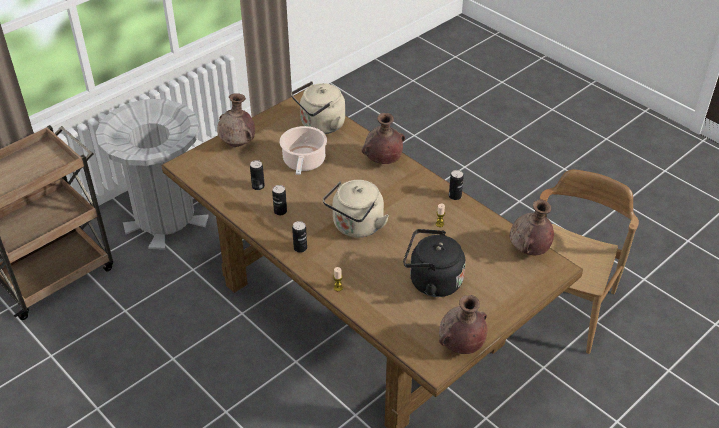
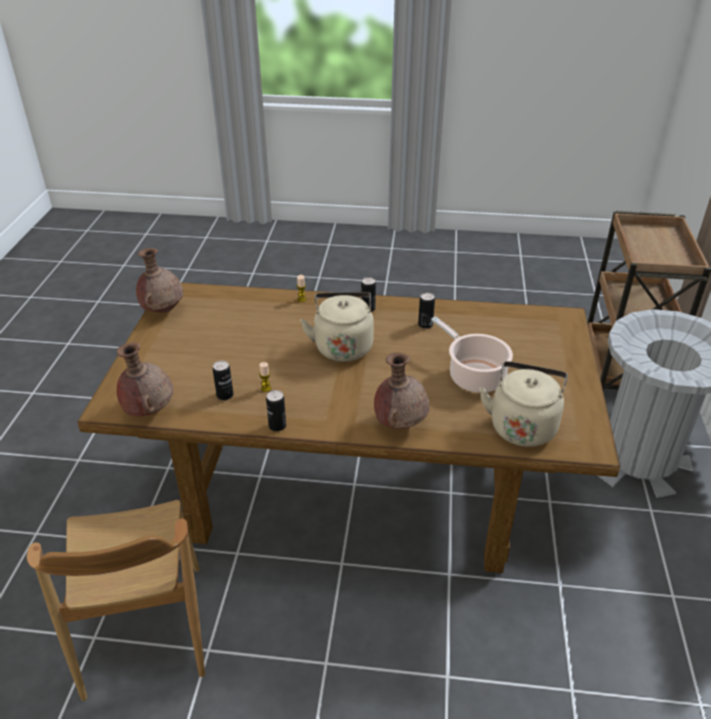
camera: 140 degrees right, 5 degrees down
(238, 144) = (561, 359): brown vase -> none
(258, 186) = (476, 333): can -> can (225, 395)
(431, 281) = (227, 338): black kettle -> none

